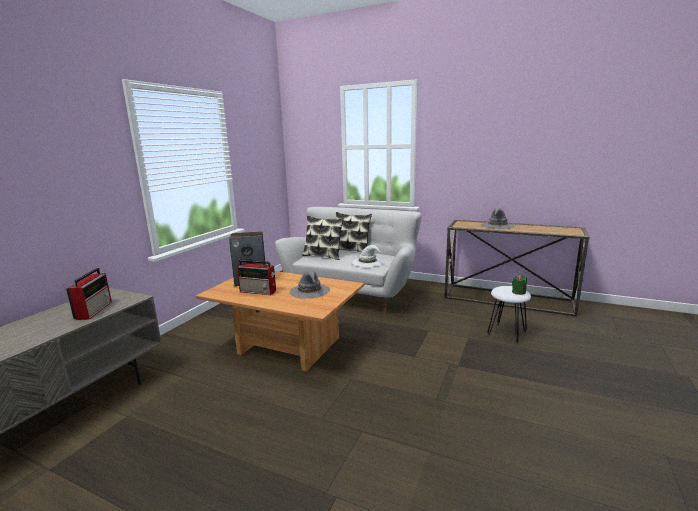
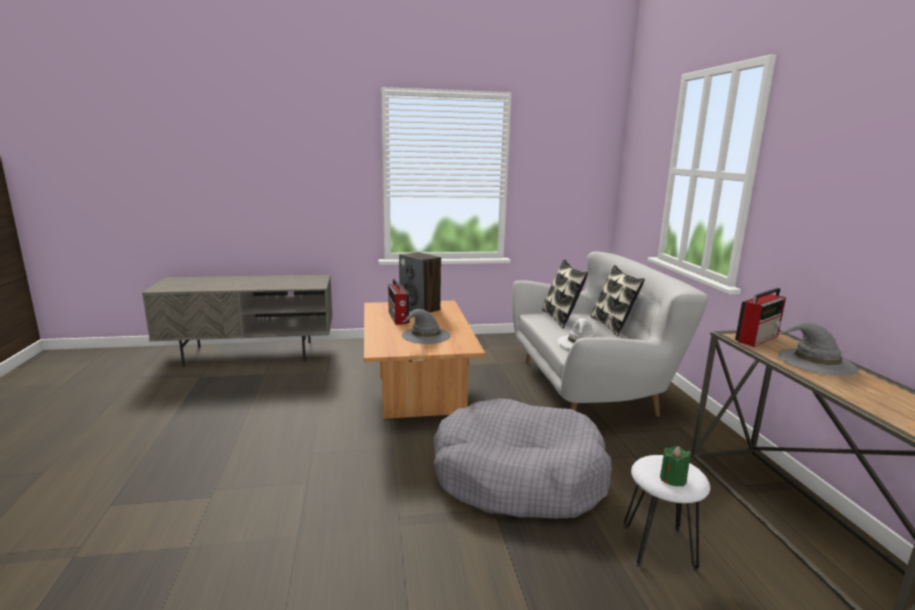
camera: 55 degrees right, 0 degrees up
(94, 310) = (286, 284): radio -> radio (758, 338)
(425, 345) = (518, 476): none -> grey dog bed

